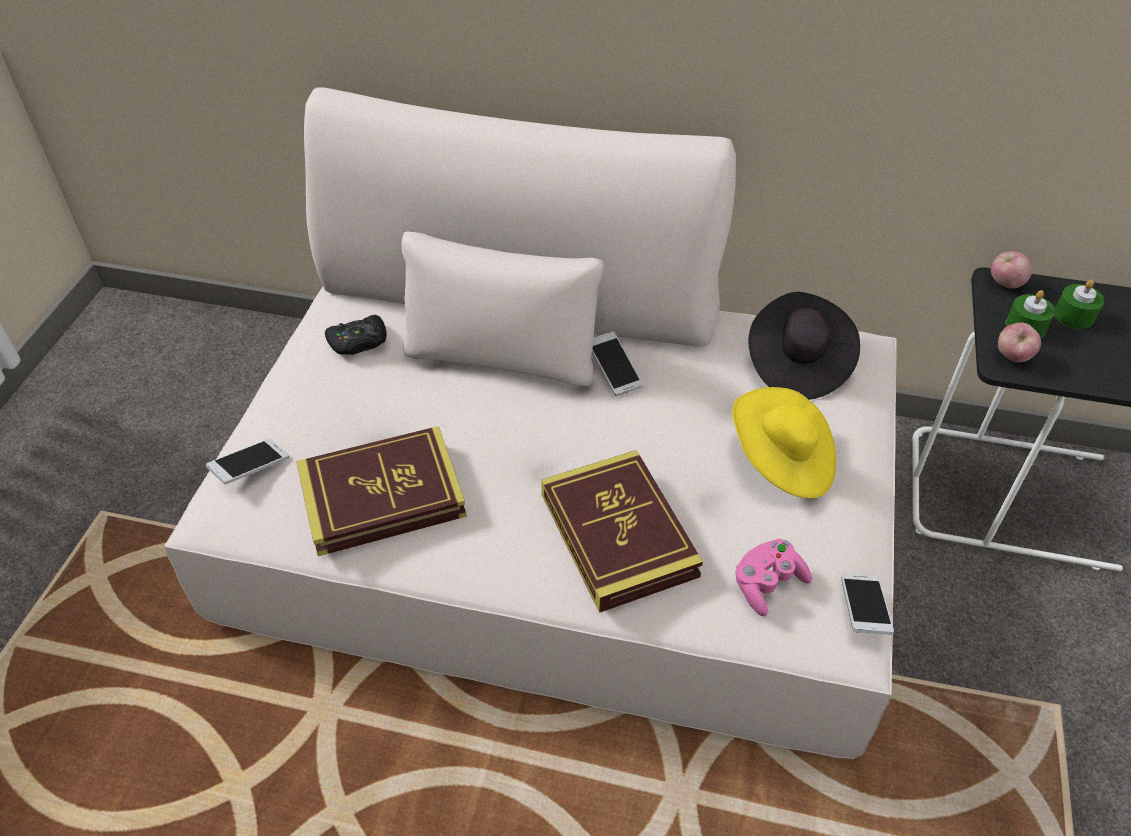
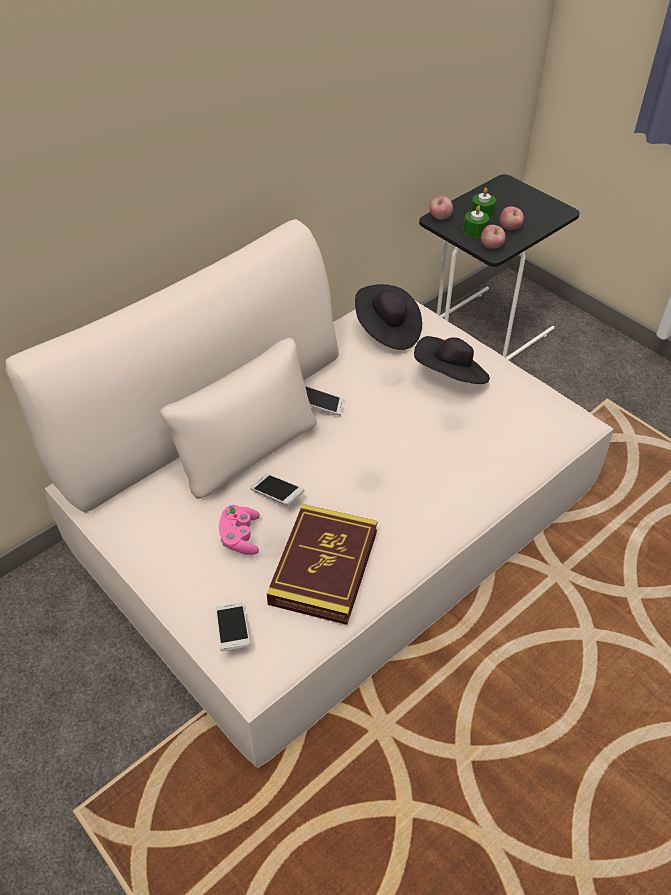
camera: 55 degrees left, 0 degrees up
(358, 342) = (164, 515): black game controller -> none
(618, 534) = (447, 470): book -> none
(767, 584) = (527, 429): pink game controller -> pink game controller (240, 537)
(781, 461) = (450, 377): yellow hat -> black hat
(863, 610) = (568, 405): phone -> phone (277, 494)
(1078, 357) = (510, 228): none -> apple

